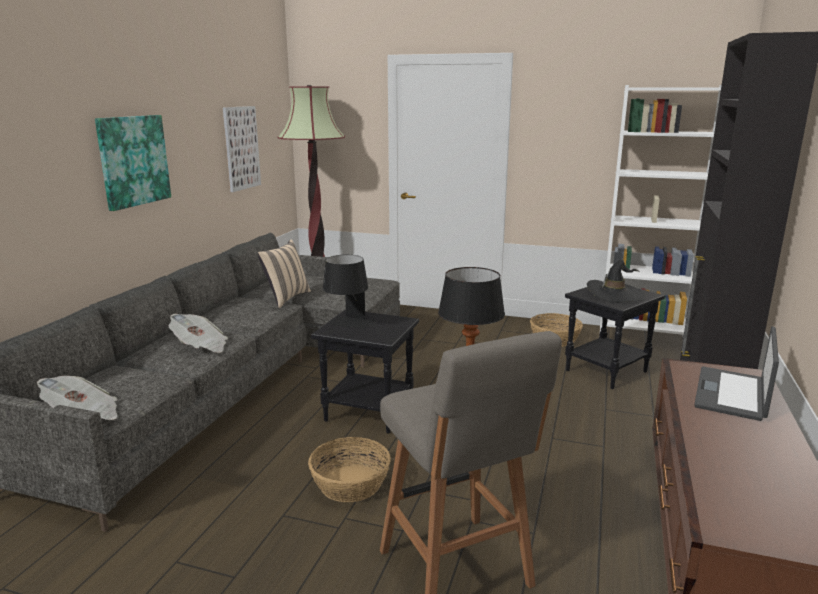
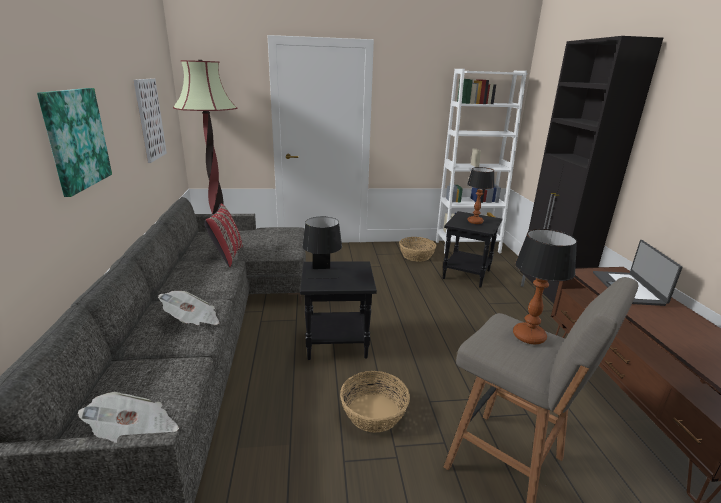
camera: 25 degrees left, 5 degrees up
(286, 298) = (226, 256): beige pillow -> red pillow
(615, 294) = (475, 222): black hat -> table lamp

